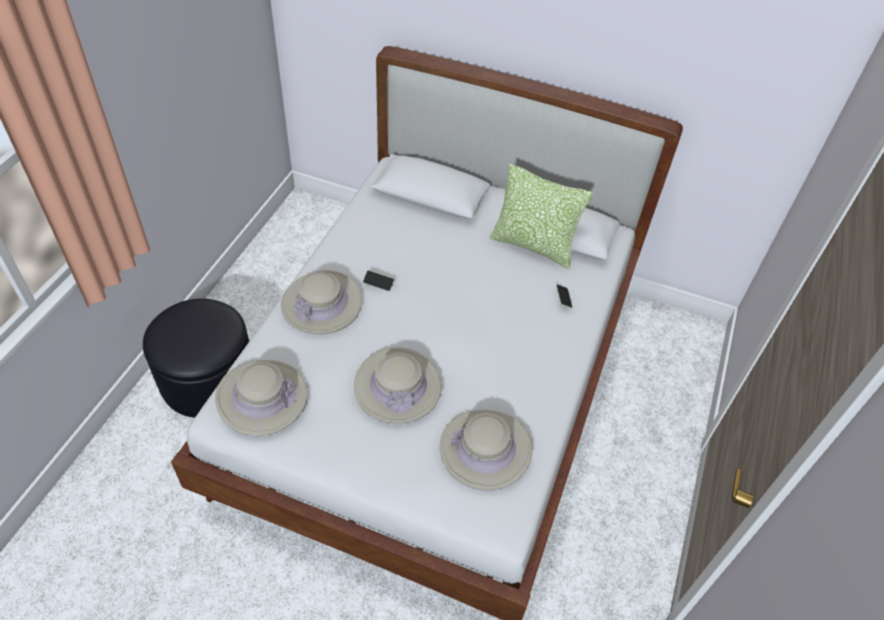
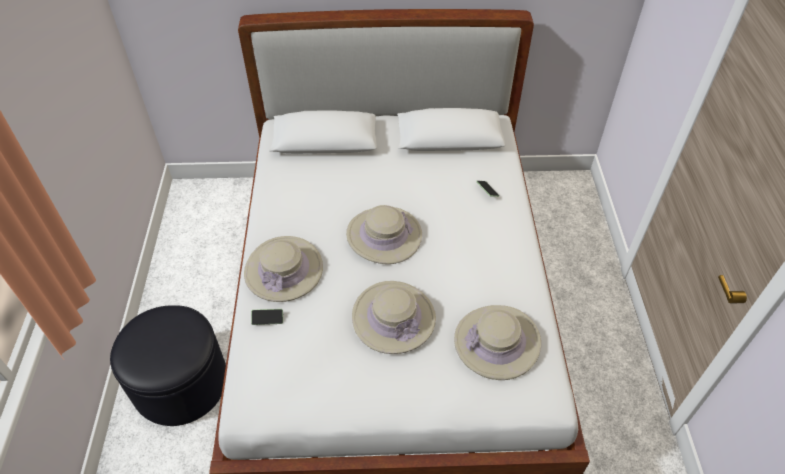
camera: 20 degrees left, 0 degrees up
(262, 397) = (277, 376): beige hat -> beige hat (384, 235)
(378, 283) = (325, 233): phone -> phone (267, 319)
(533, 245) = (437, 155): pillow -> none

